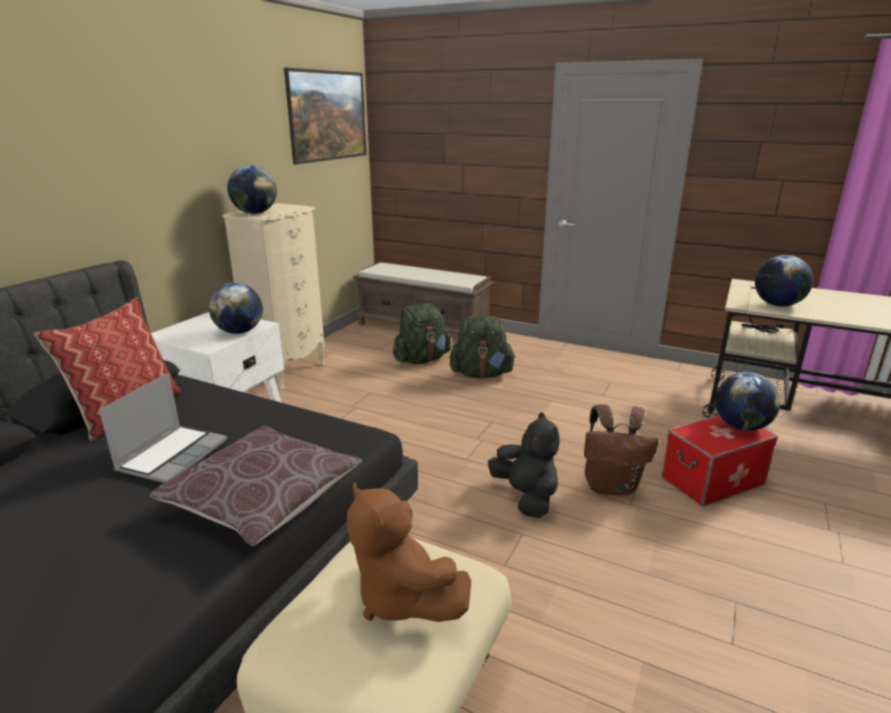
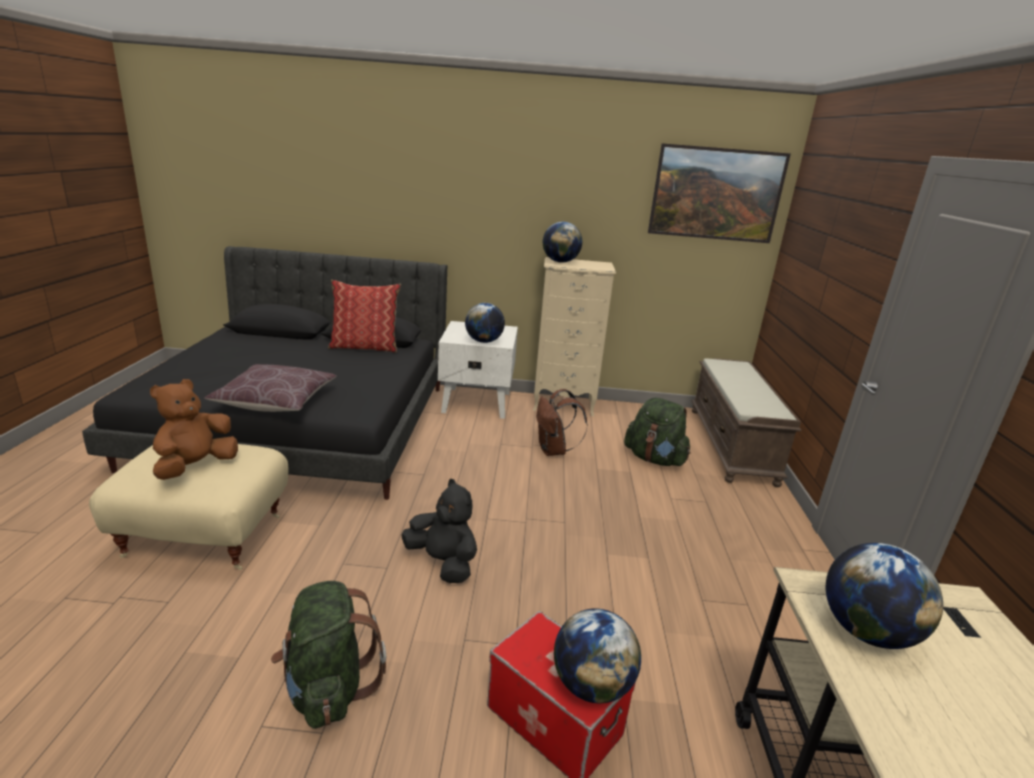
camera: 65 degrees right, 0 degrees up
(173, 455) = (317, 369): laptop -> none
(481, 374) = (661, 499): green backpack -> green backpack (328, 688)
(526, 497) = (443, 563): black plush toy -> black plush toy turned 90 degrees counterclockwise
(611, 486) = (491, 622): brown backpack -> brown backpack (554, 451)

